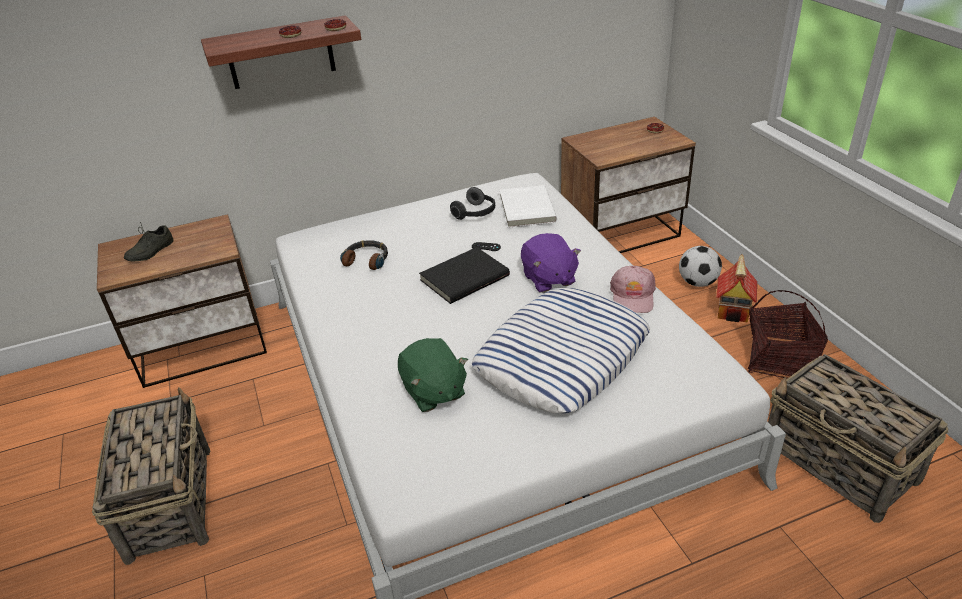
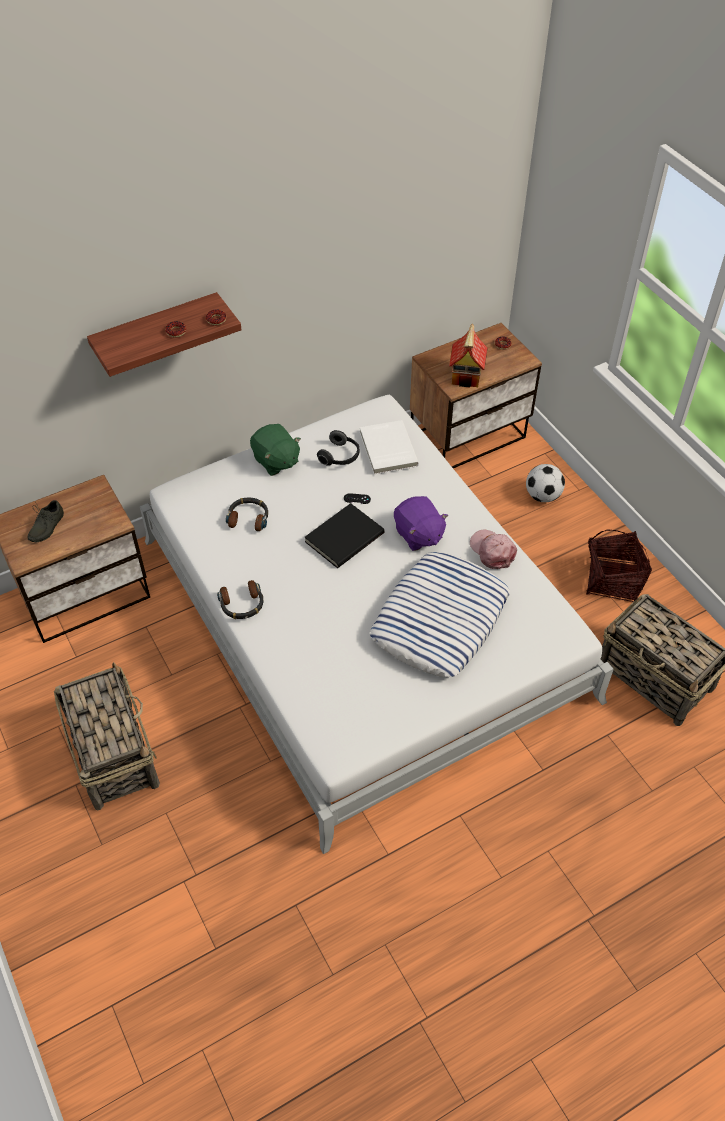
camera: 10 degrees left, 15 degrees up
(334, 333) = (242, 604): none -> headphones
(433, 392) = (341, 660): green plush toy -> green plush toy (276, 461)
(633, 296) = (492, 551): pink cap -> pink cap turned 150 degrees clockwise
(733, 311) = (575, 527): toy house -> toy house (467, 376)

